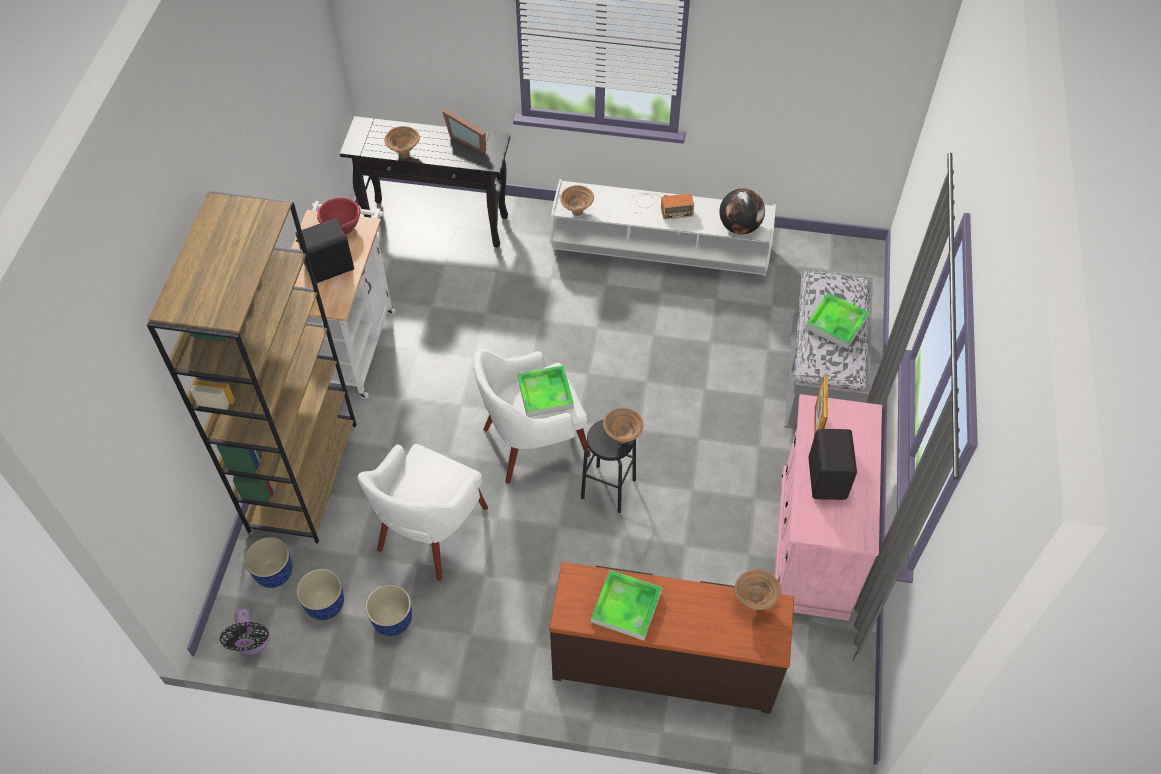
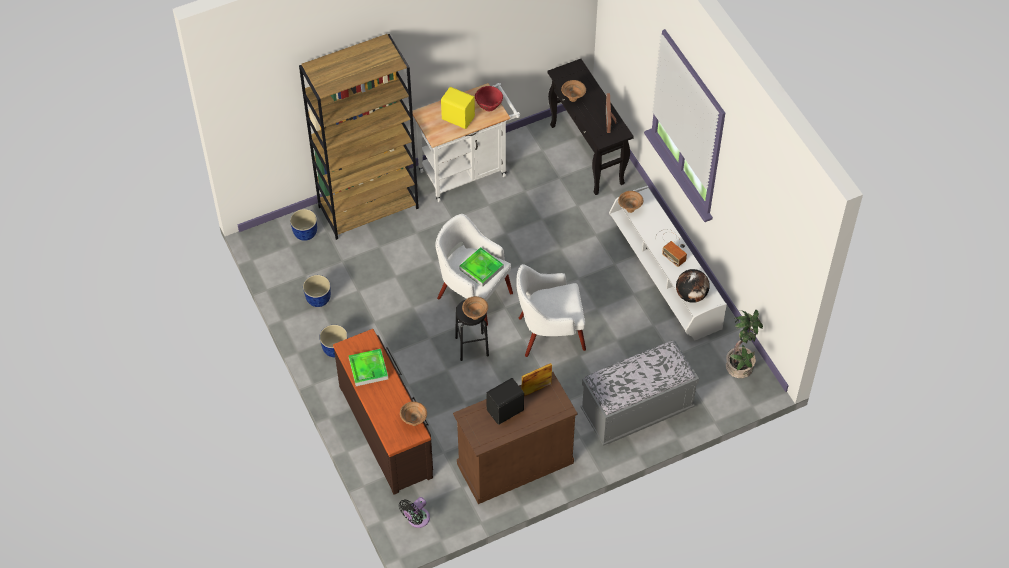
camera: 55 degrees right, 0 degrees up
(252, 642) = (263, 250): black fan -> black fan (416, 519)
(325, 606) = (304, 266): planter -> planter (334, 349)
(328, 267) = (458, 117): black speaker -> yellow speaker
(430, 531) = (381, 282): white armchair -> white armchair (549, 333)
(813, 543) = (515, 463): pink cabinet -> brown cabinet
(829, 258) = (740, 368): none -> potted plant
(836, 323) = (642, 375): tray -> none

